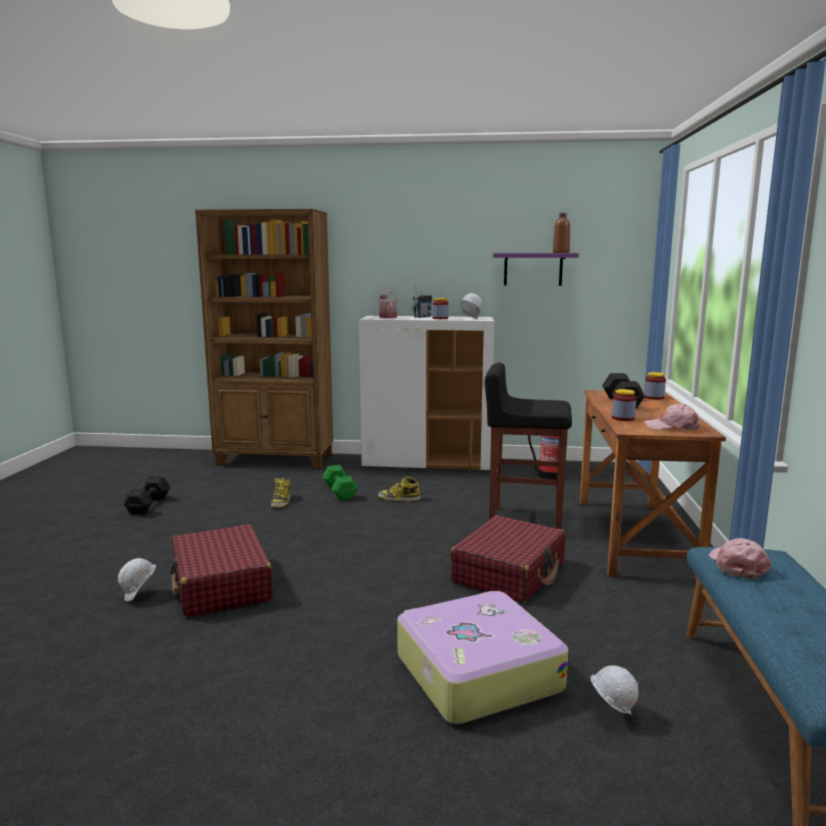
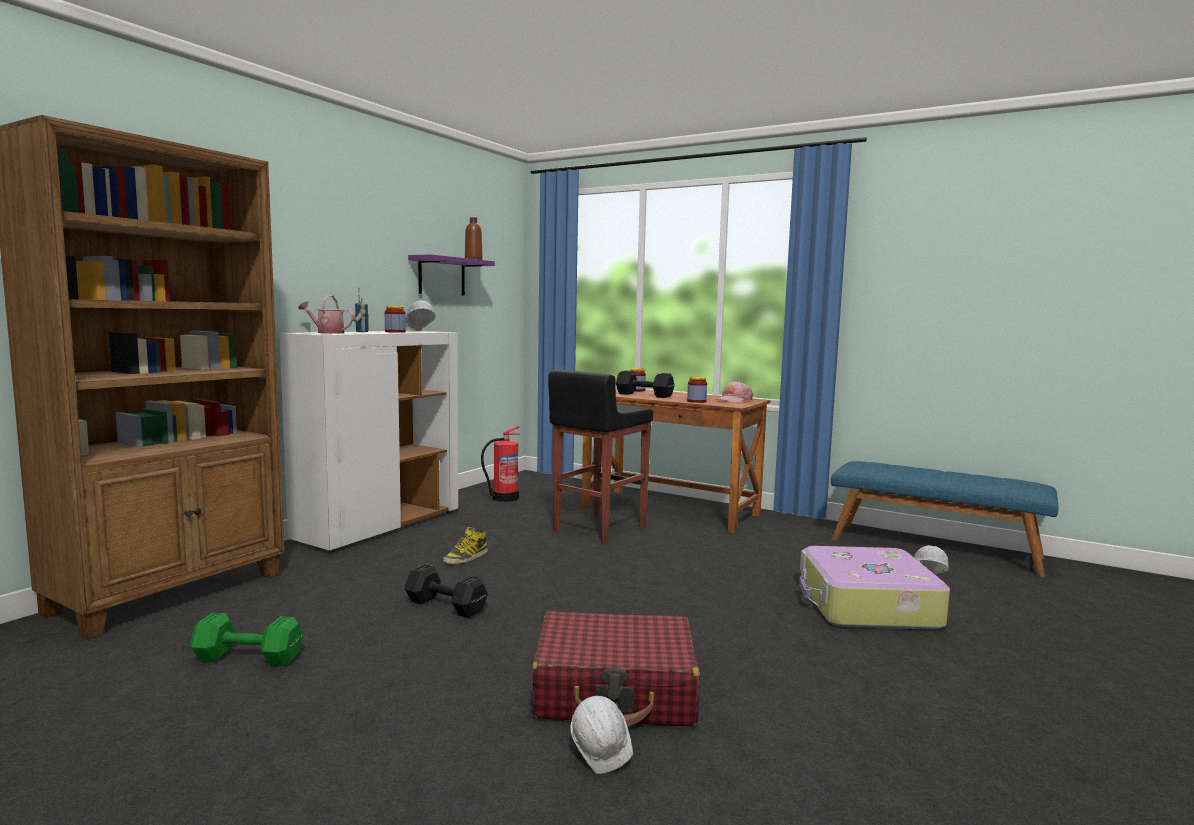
camera: 65 degrees left, 5 degrees down
(149, 505) = (188, 723): black dumbbell -> black dumbbell (445, 605)
(281, 501) = (368, 616): boot -> none
(340, 491) = (392, 579): green dumbbell -> green dumbbell (246, 657)
(509, 573) = (701, 558): red suitcase -> none
(737, 565) = (878, 469): pink cap -> none

